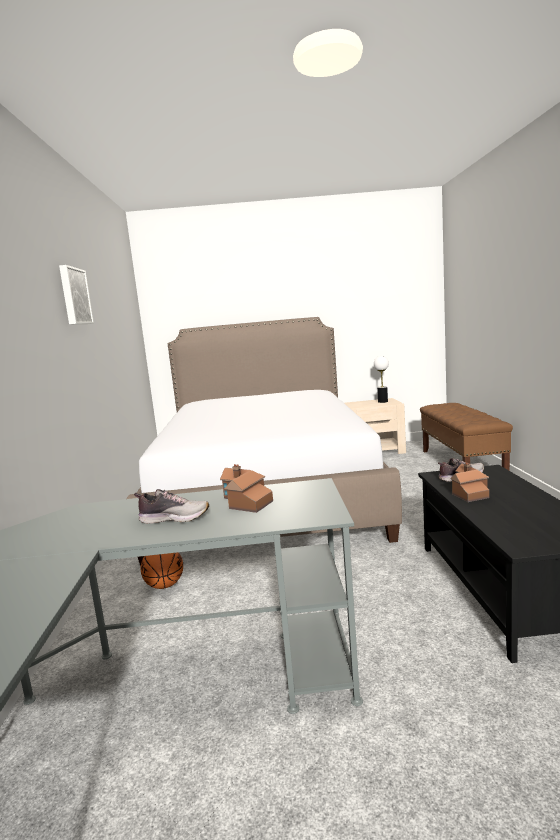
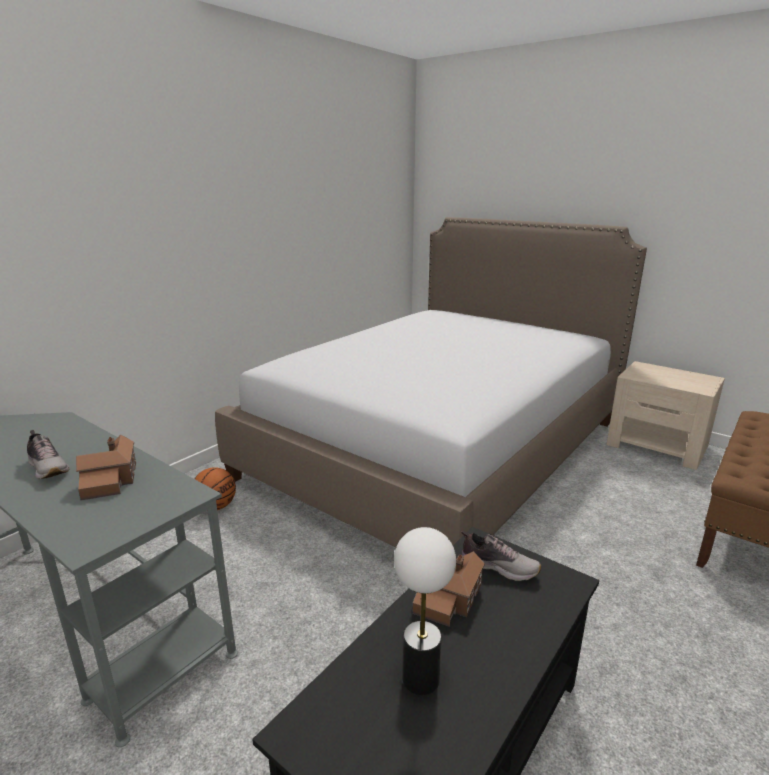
camera: 40 degrees right, 10 degrees up
(74, 296) = (231, 185): picture -> none
(382, 401) = (692, 380): table lamp -> table lamp (421, 678)

